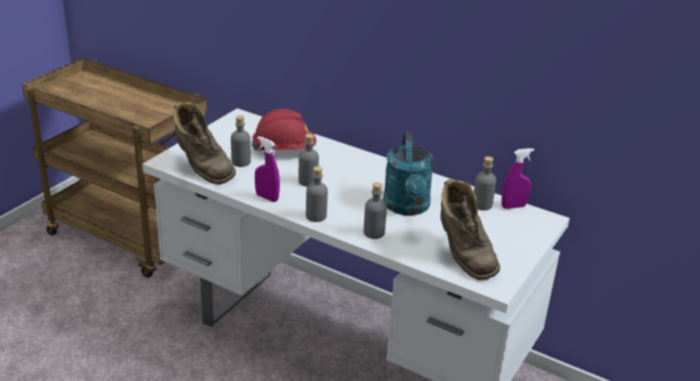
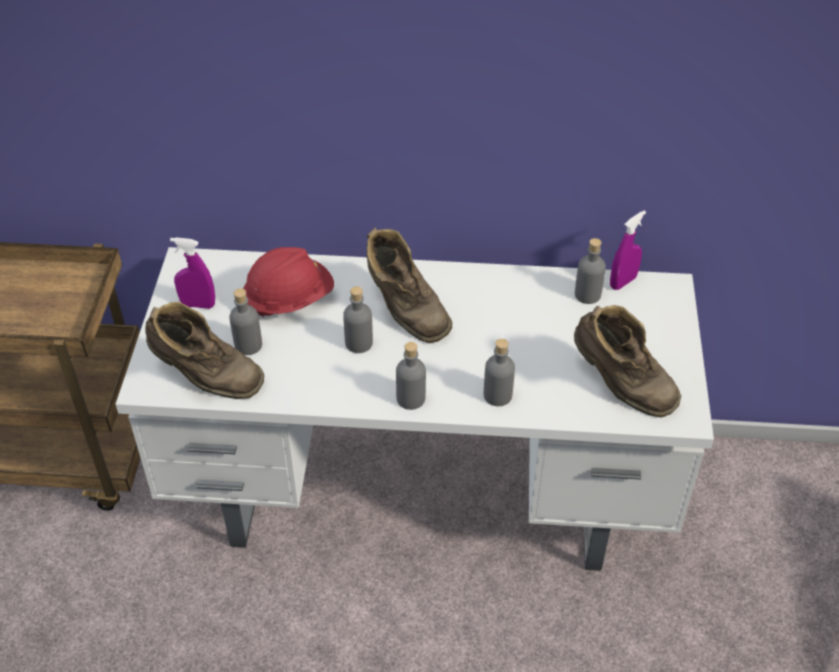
camera: 25 degrees left, 15 degrees up
(267, 197) = (327, 393): purple spray bottle -> purple spray bottle (198, 304)
(350, 176) = (404, 312): none -> brown boot
(407, 208) = (508, 336): turquoise watering can -> none

